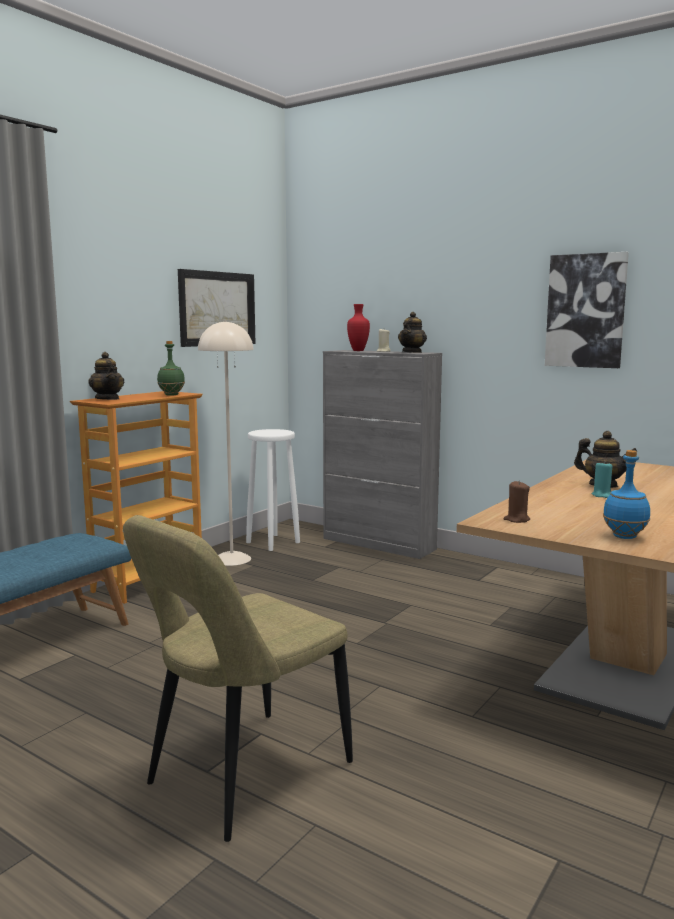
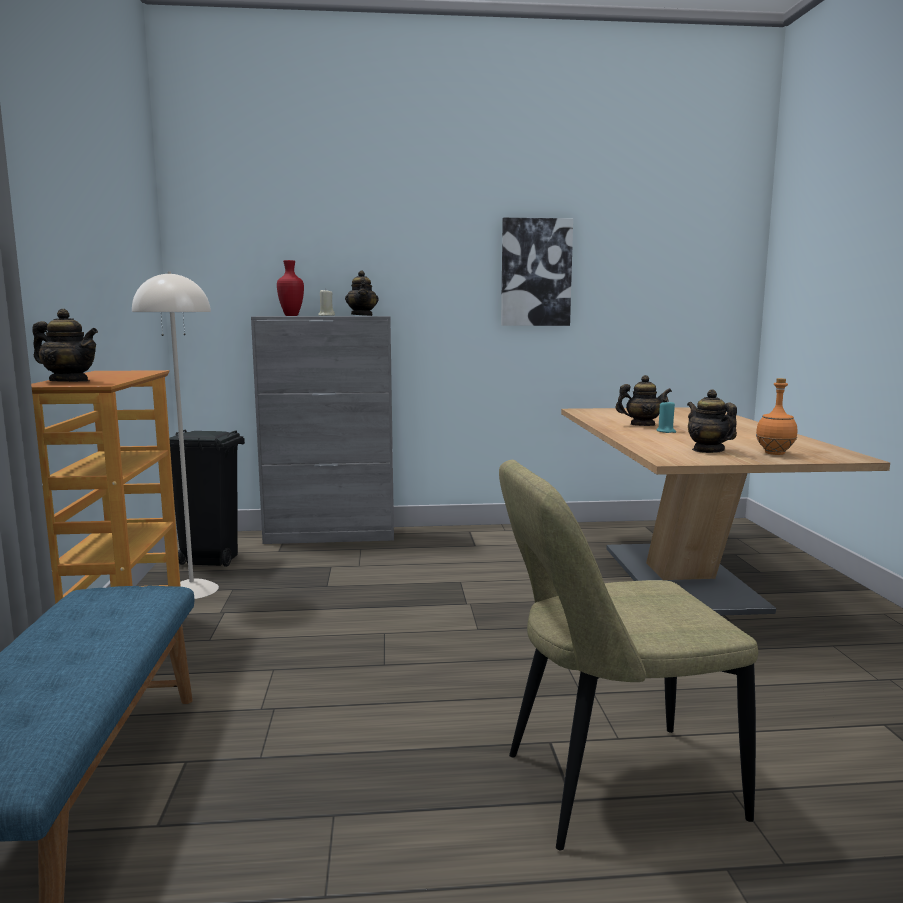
camera: 40 degrees left, 0 degrees up
(171, 395) = (137, 373): green bottle -> none
(217, 308) = (119, 258): picture -> none
(242, 777) = (610, 787): beige chair -> beige chair turned 75 degrees clockwise
(272, 542) = (209, 560): white stool -> black trash can
(516, 520) = (682, 456): brown candle -> none
(564, 520) = (708, 450): none -> teapot
(625, 537) = (775, 453): blue bottle -> orange bottle

